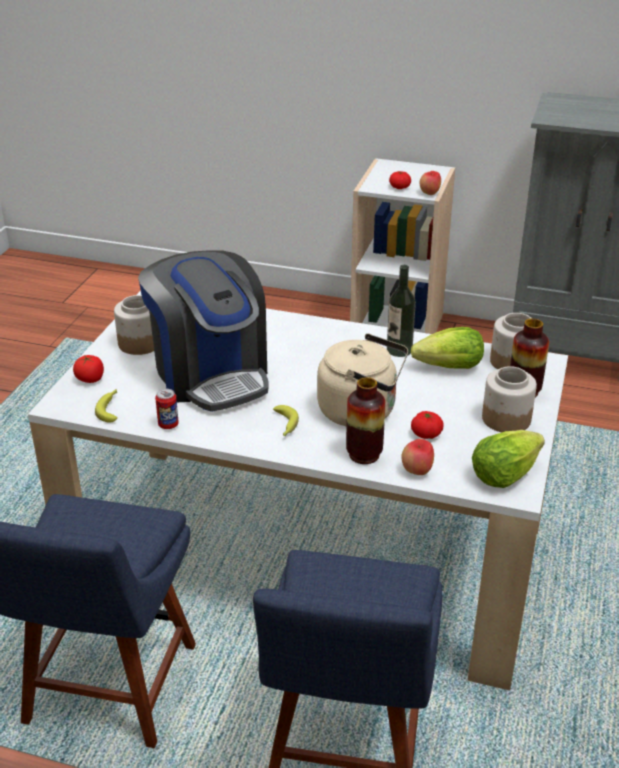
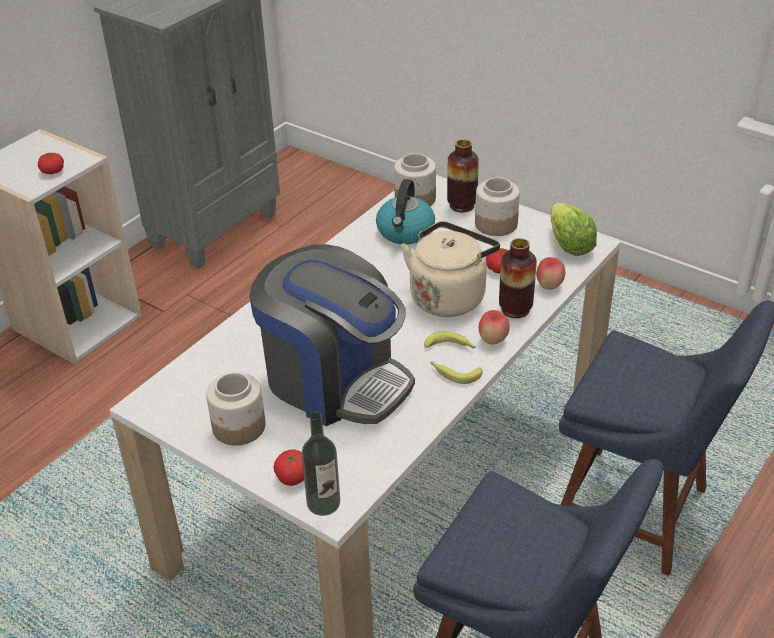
camera: 70 degrees left, 5 degrees up
(111, 408) = (362, 467): banana -> banana (454, 373)
(168, 425) = (414, 426): can -> none
(211, 374) = (335, 381): coffee machine -> coffee machine turned 45 degrees clockwise
(399, 350) = (361, 252): bottle -> bottle (323, 503)
(429, 194) = (86, 157): apple -> apple (493, 340)
(450, 367) = (405, 232): lettuce -> kettle

